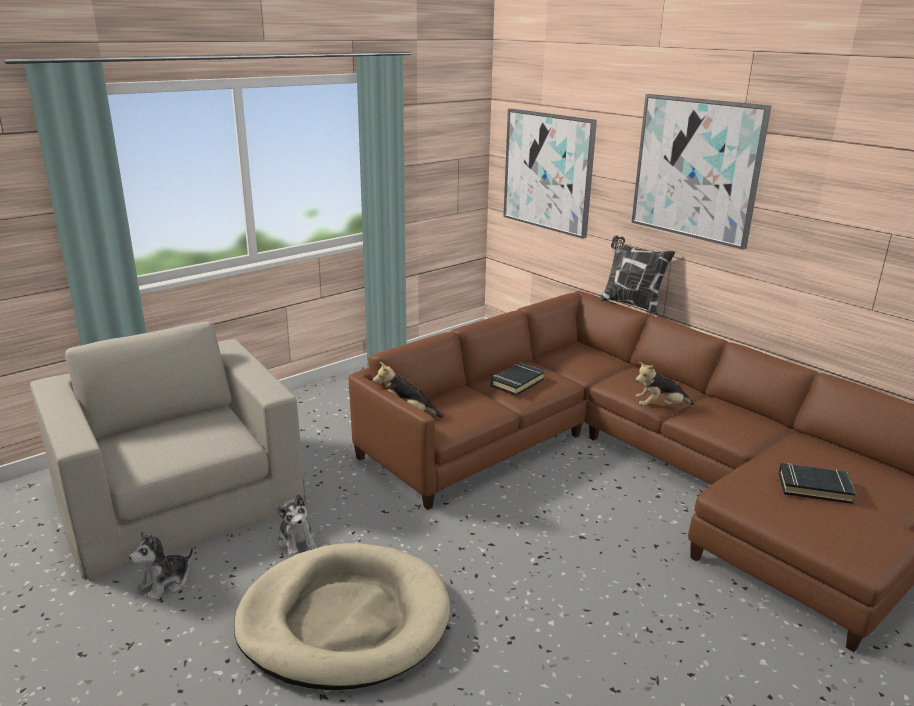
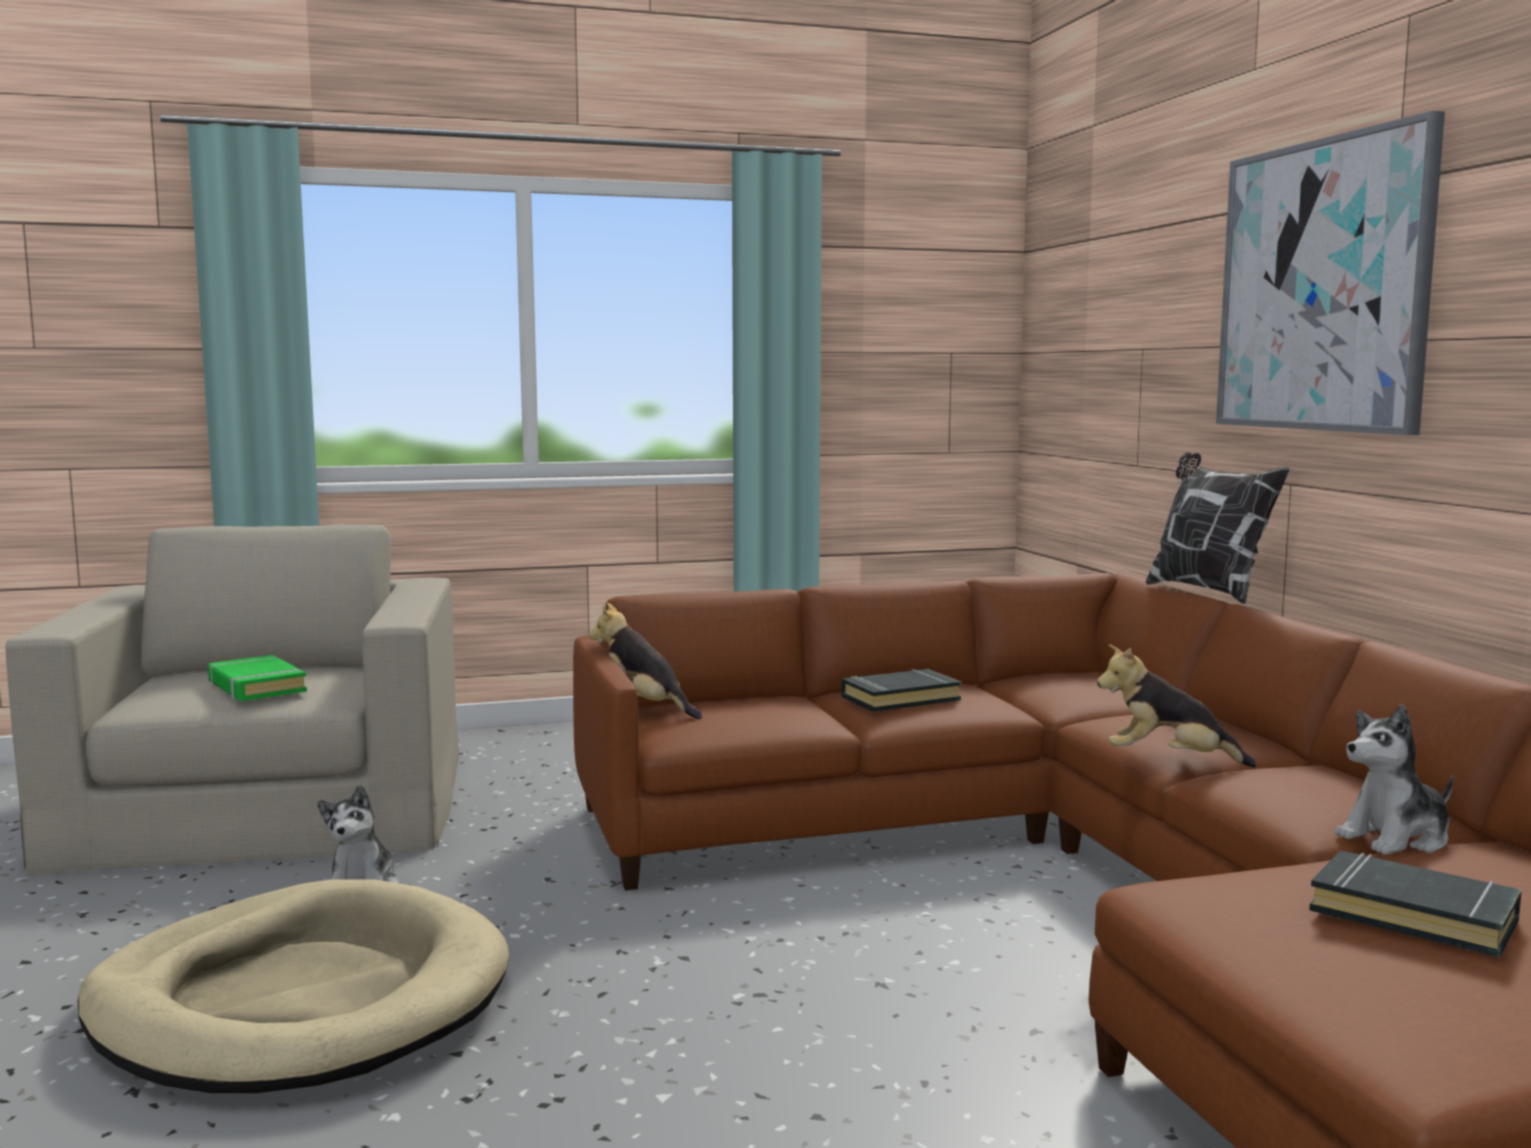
camera: 25 degrees right, 15 degrees down
(165, 583) = (116, 897): plush toy -> plush toy (1396, 838)
(187, 441) = (256, 687): none -> green book
(548, 171) = (1097, 360): picture -> none

